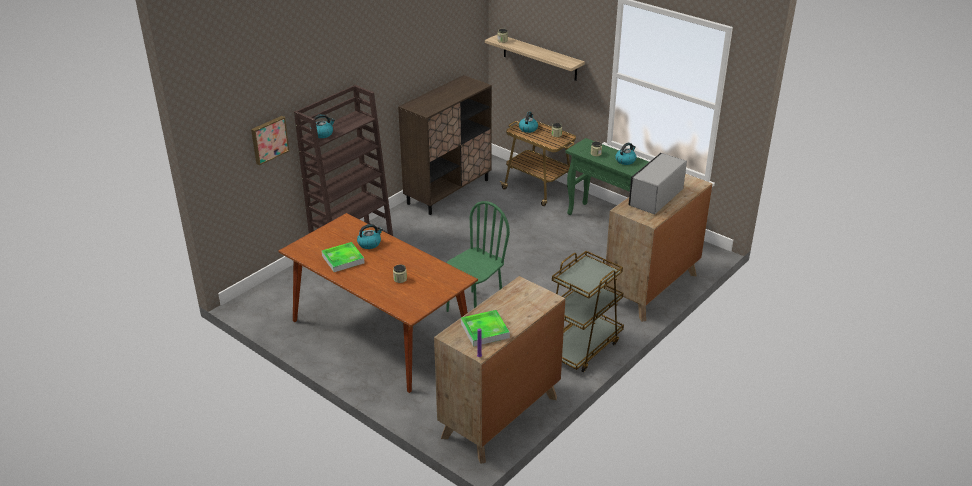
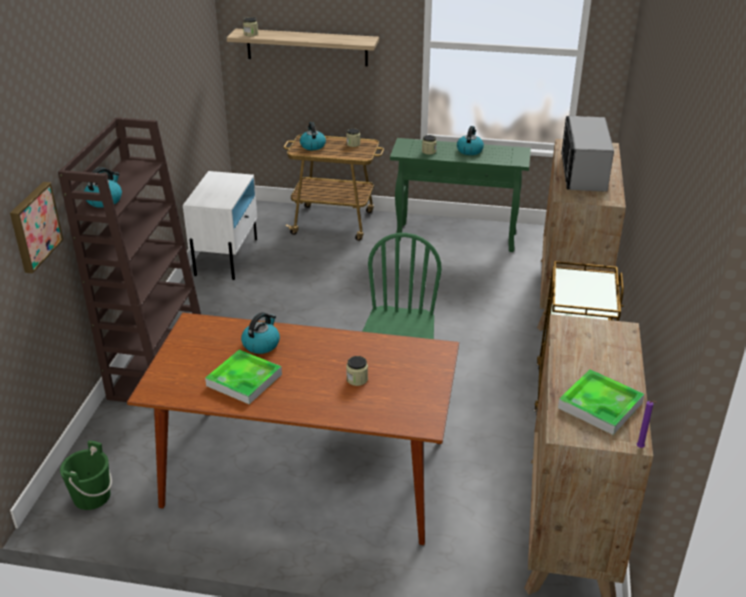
camera: 30 degrees left, 0 degrees up
(265, 303) = (91, 496): none -> green bucket
(448, 191) = (227, 256): brown cabinet -> white nightstand

